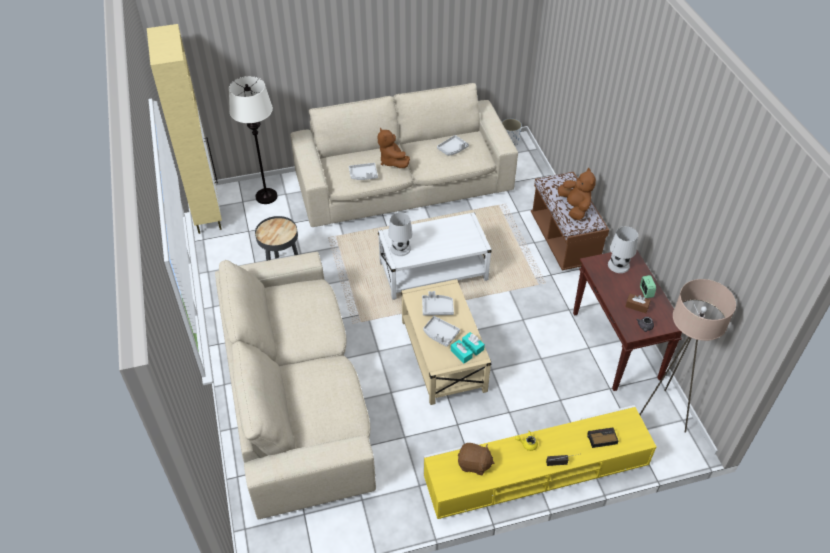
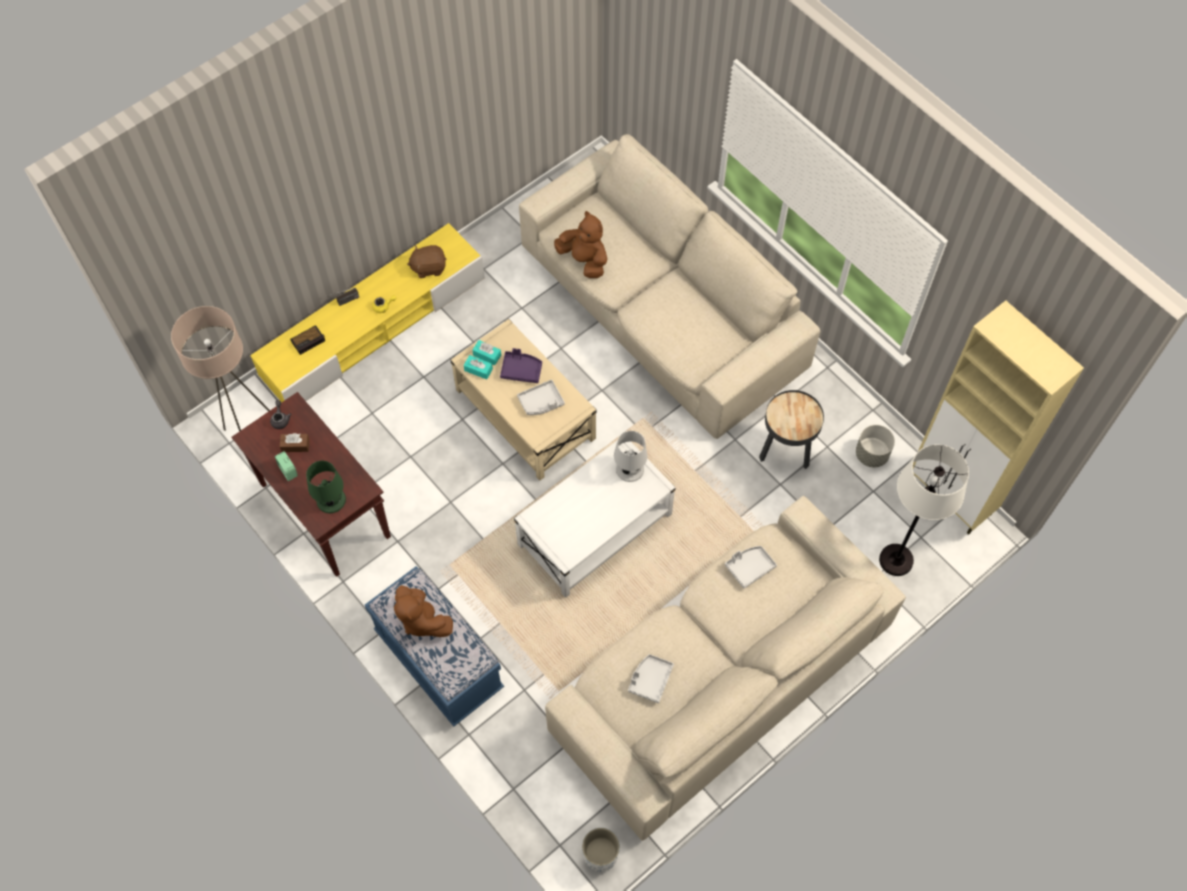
camera: 155 degrees right, 15 degrees up
(232, 249) = (871, 454): none -> grey planter
(392, 161) = (725, 614): brown plush toy -> brown plush toy (584, 260)
(440, 334) = (521, 370): grey tray -> purple tray
(564, 240) = (439, 660): brown bench -> blue bench
(619, 265) = (330, 500): white table lamp -> green table lamp

